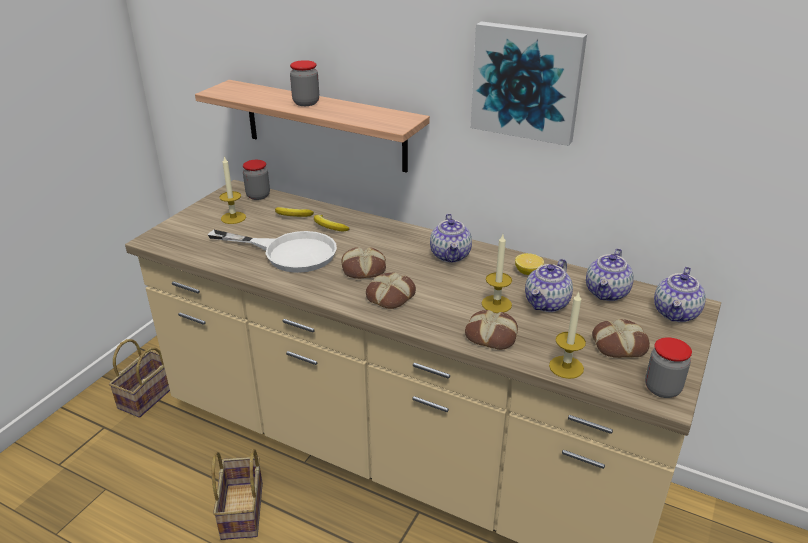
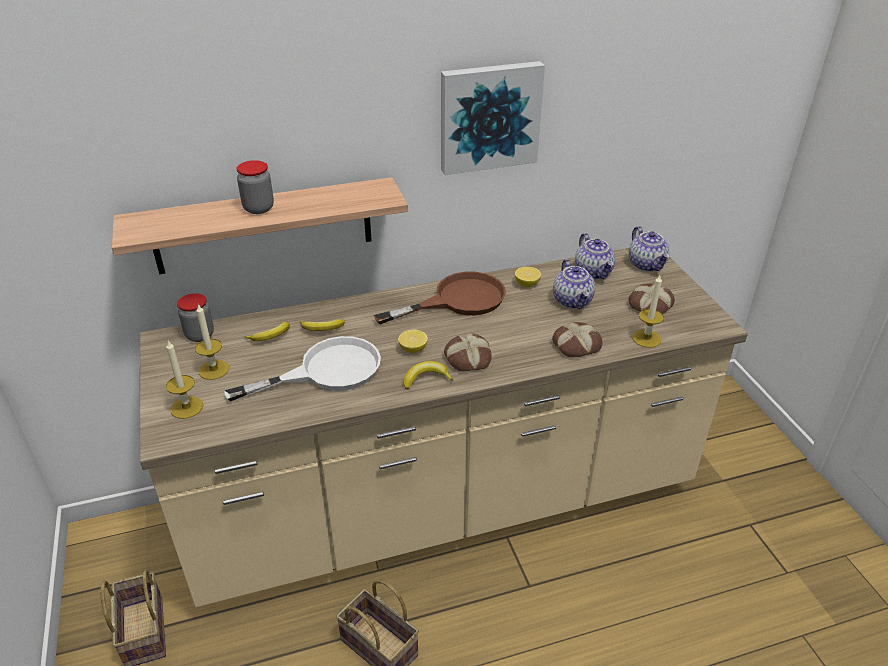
camera: 45 degrees left, 5 degrees up
(339, 292) = (426, 379): none -> banana
(363, 269) = (413, 349): bread -> lemon
(451, 255) = (457, 300): teapot -> brown frying pan
(496, 304) = (544, 320): candle -> candle (186, 407)
(662, 388) = (707, 319): jar -> none

